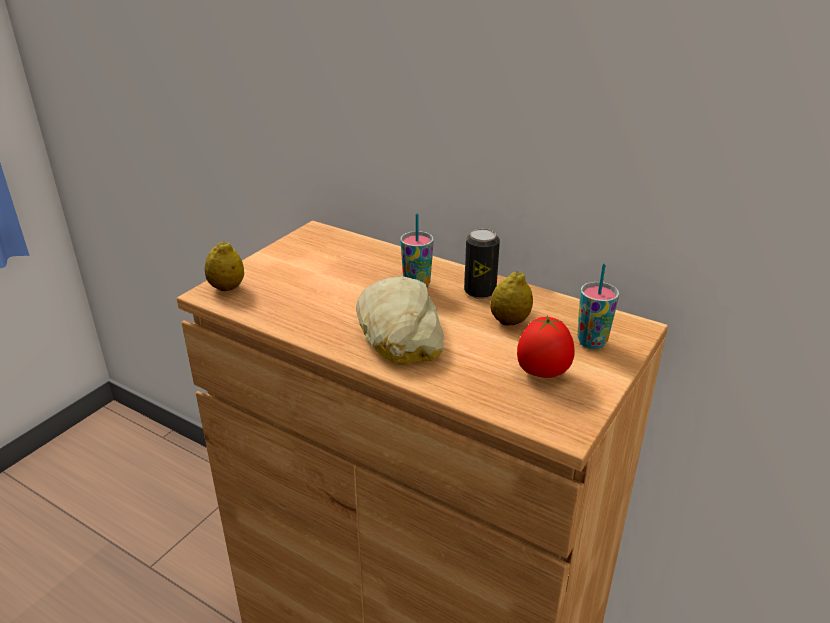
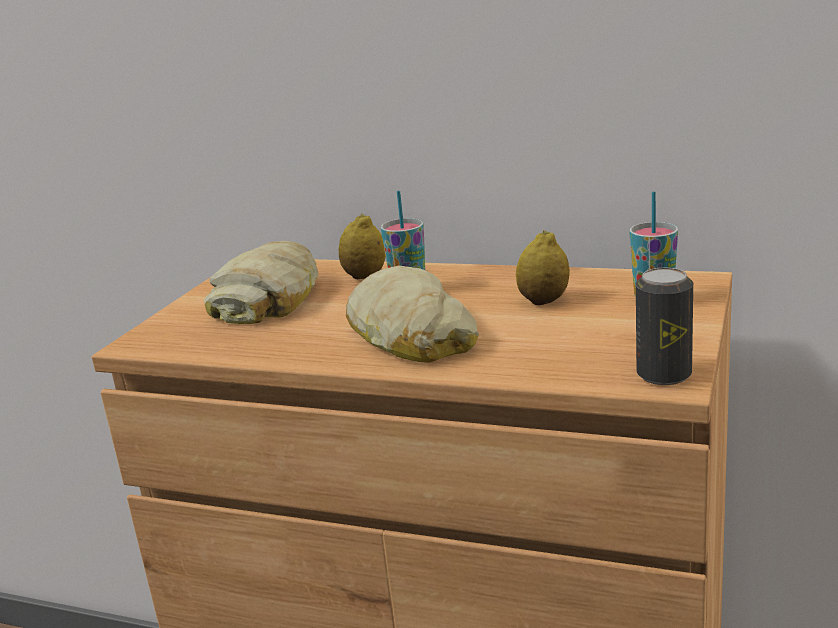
camera: 10 degrees left, 10 degrees down
(227, 288) = (158, 334): lemon -> lemon (364, 276)
(316, 270) = (271, 299): none -> bread
(480, 291) = (491, 282): can -> can (664, 375)
(542, 373) = (612, 338): tomato -> none

